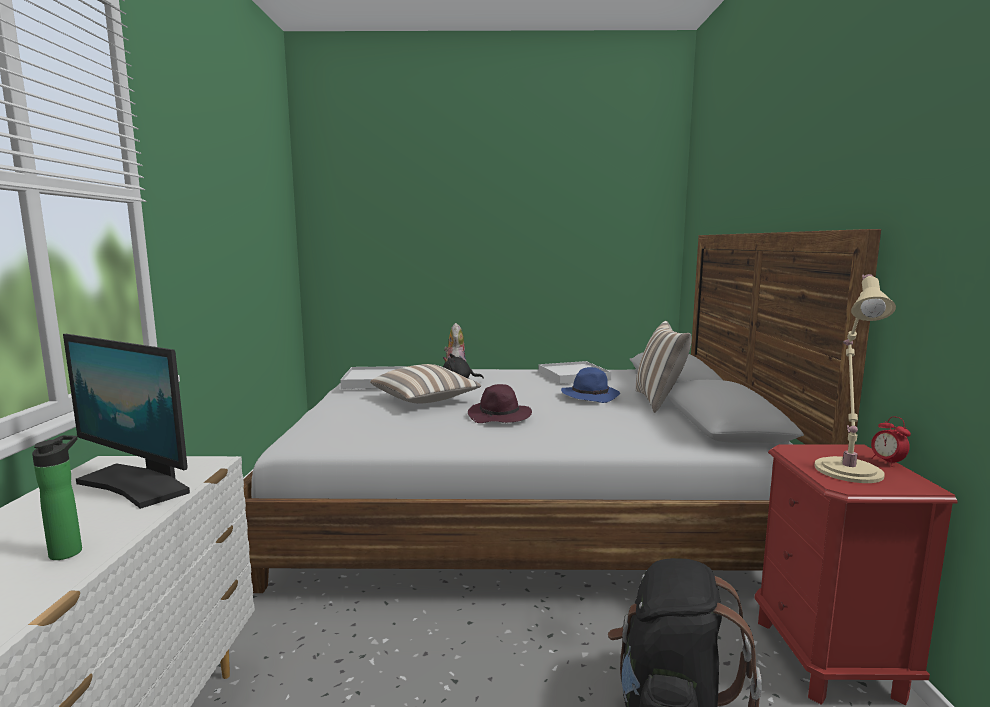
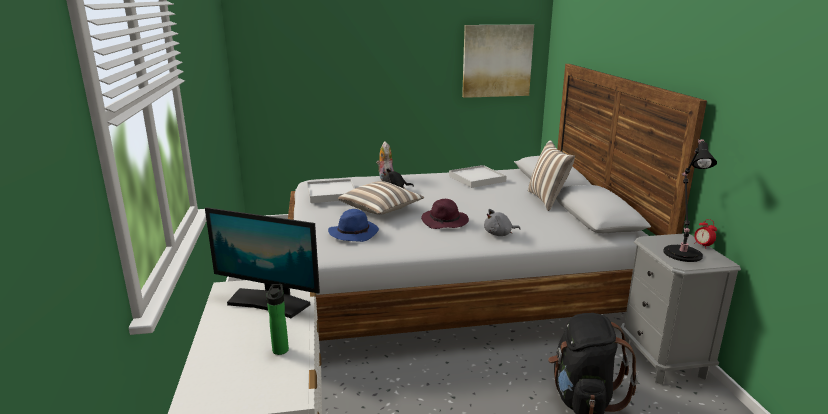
camera: 10 degrees left, 10 degrees up
(568, 434) = (499, 234): none -> grey plush toy
(591, 396) = (498, 198): blue hat -> blue hat (354, 233)
(616, 240) = (497, 61): none -> picture
(828, 658) = (663, 359): red nightstand -> grey nightstand
(847, 469) = (682, 252): beige table lamp -> black table lamp

